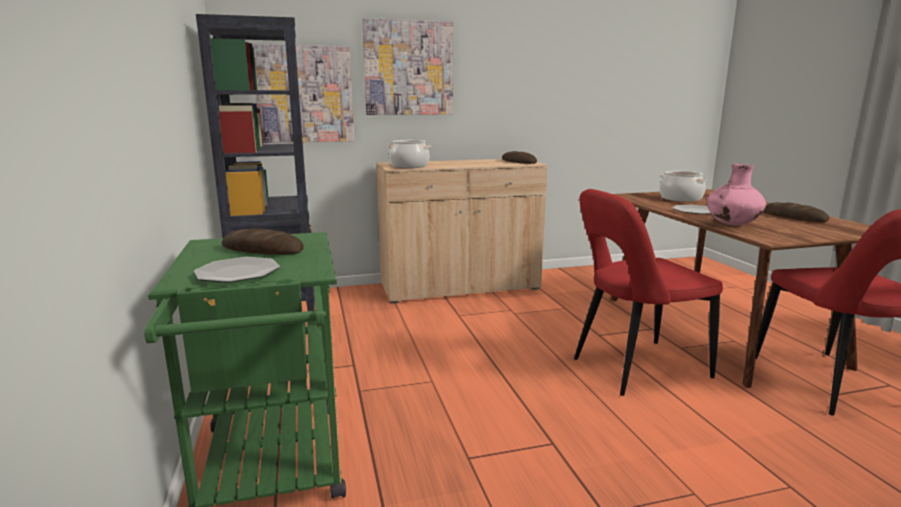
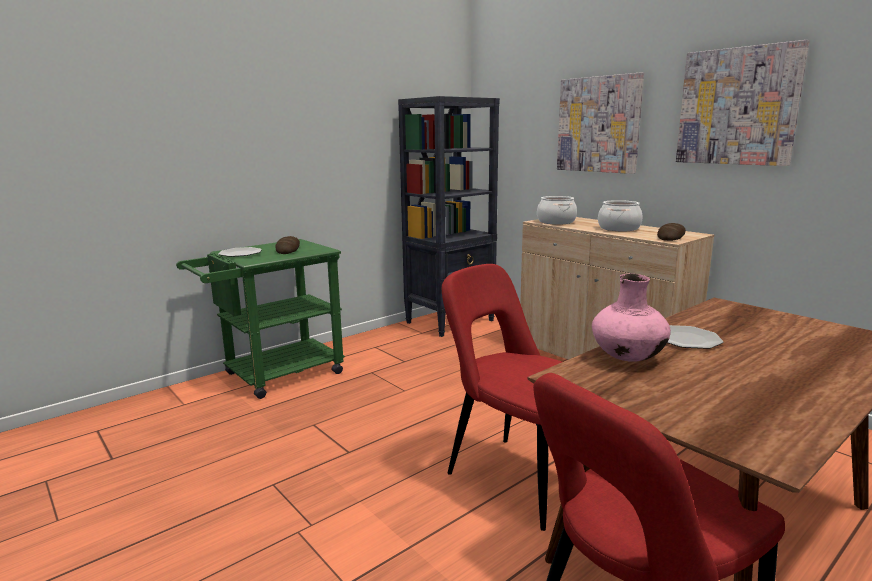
camera: 65 degrees right, 0 degrees up
(305, 94) = (519, 149): picture -> picture (737, 107)
(680, 198) = (771, 329): cooking pot -> cooking pot (618, 228)
(793, 217) = (769, 395): bread -> none

